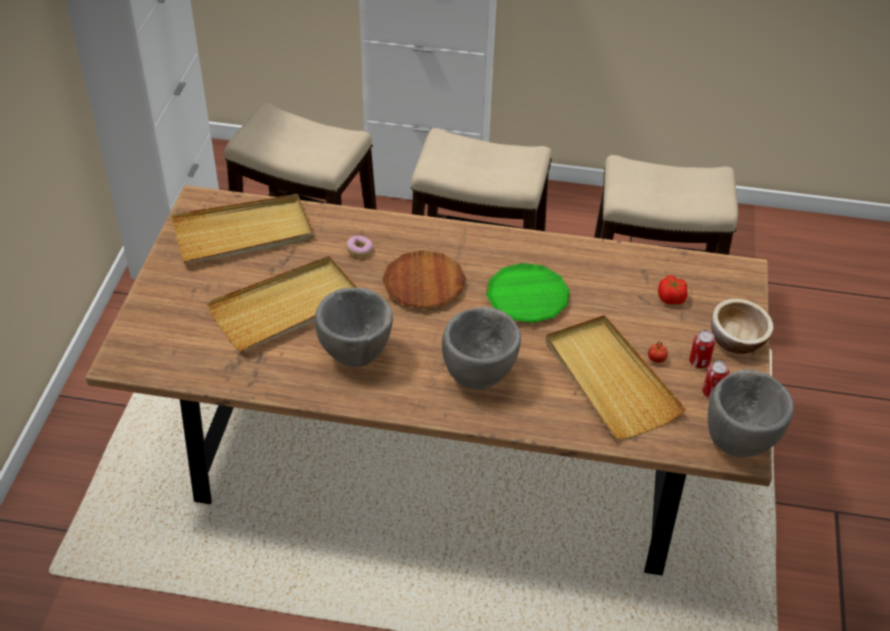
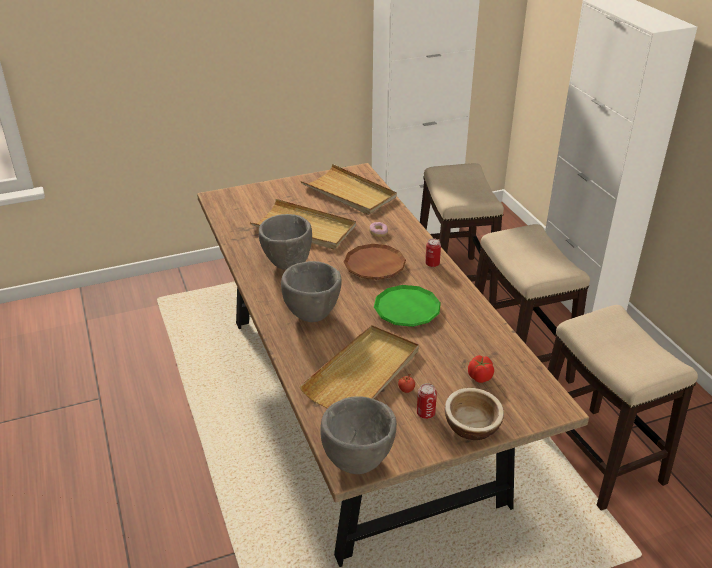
camera: 60 degrees right, 10 degrees down
(712, 392) = (398, 431): can -> can (432, 264)

